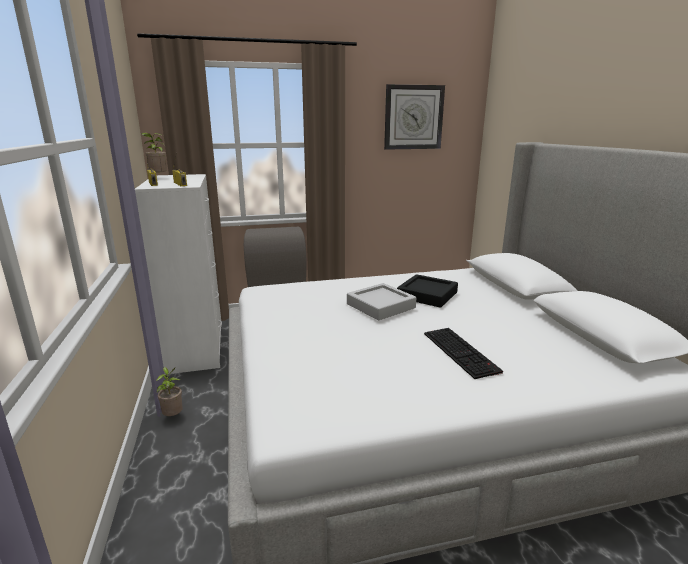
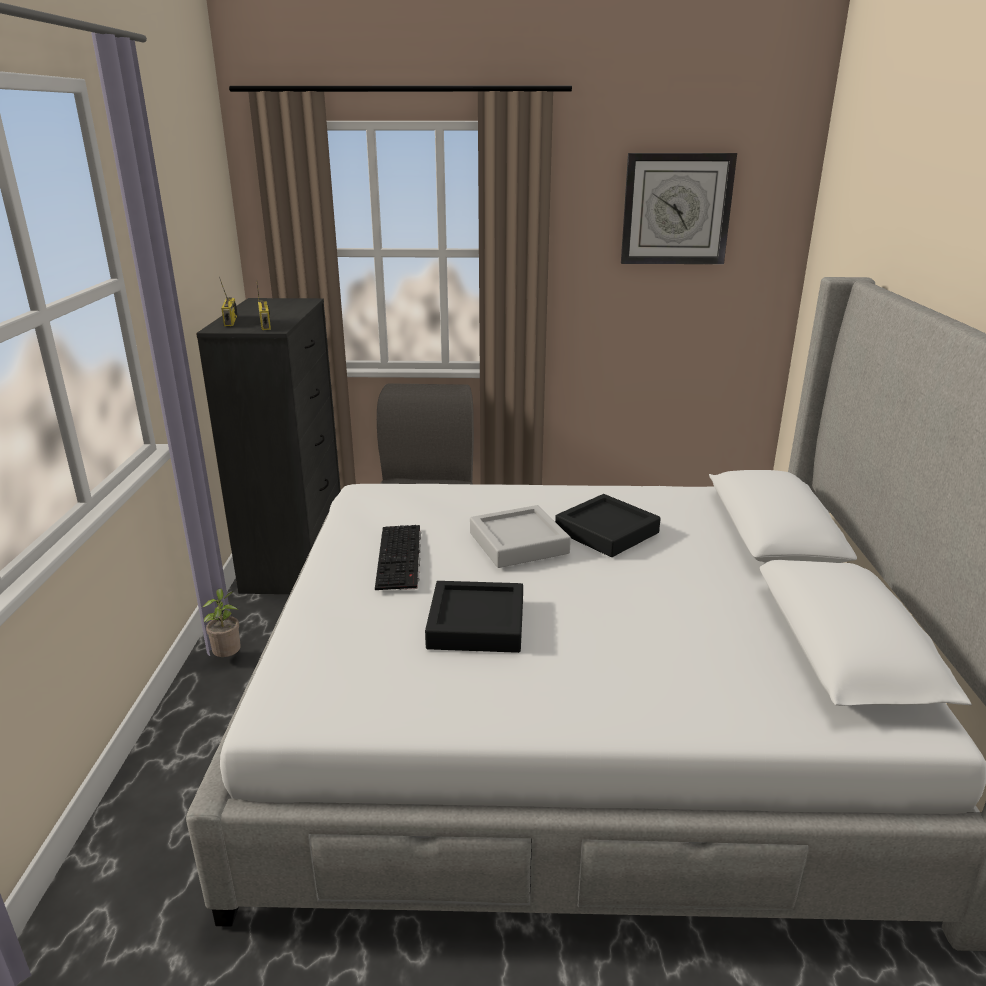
camera: 15 degrees right, 5 degrees up
(158, 178) = (248, 306): potted plant -> none
(196, 347) = (295, 557): white dresser -> black dresser
(387, 353) = (476, 624): none -> black tray
(462, 352) = (588, 639): keyboard -> keyboard (400, 557)

